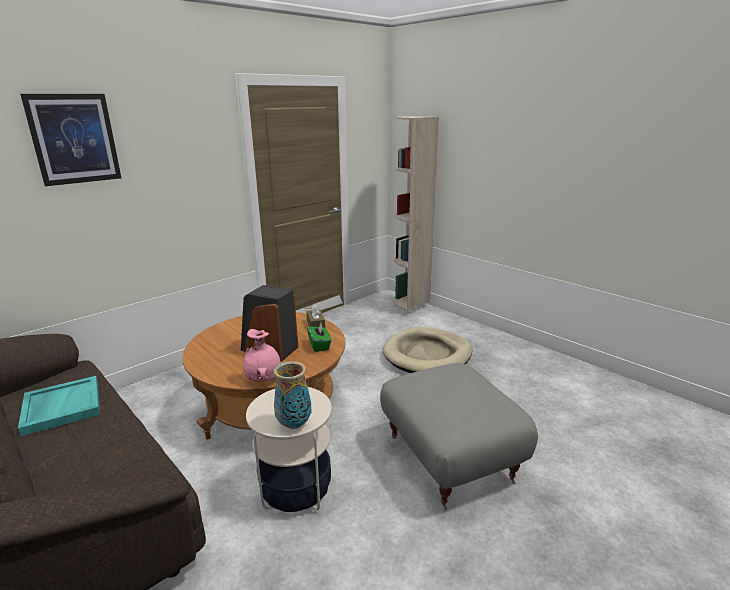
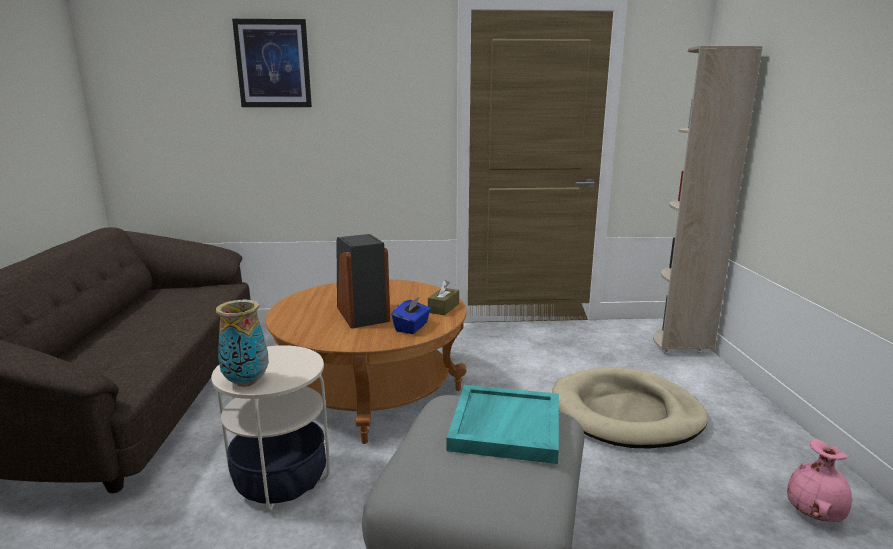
camera: 40 degrees right, 5 degrees down
(61, 407) = (174, 307): turquoise tray -> turquoise tray (505, 426)
(264, 379) = (310, 337): pink vase -> pink vase (815, 514)
(319, 345) = (412, 327): green tissue box -> blue tissue box

